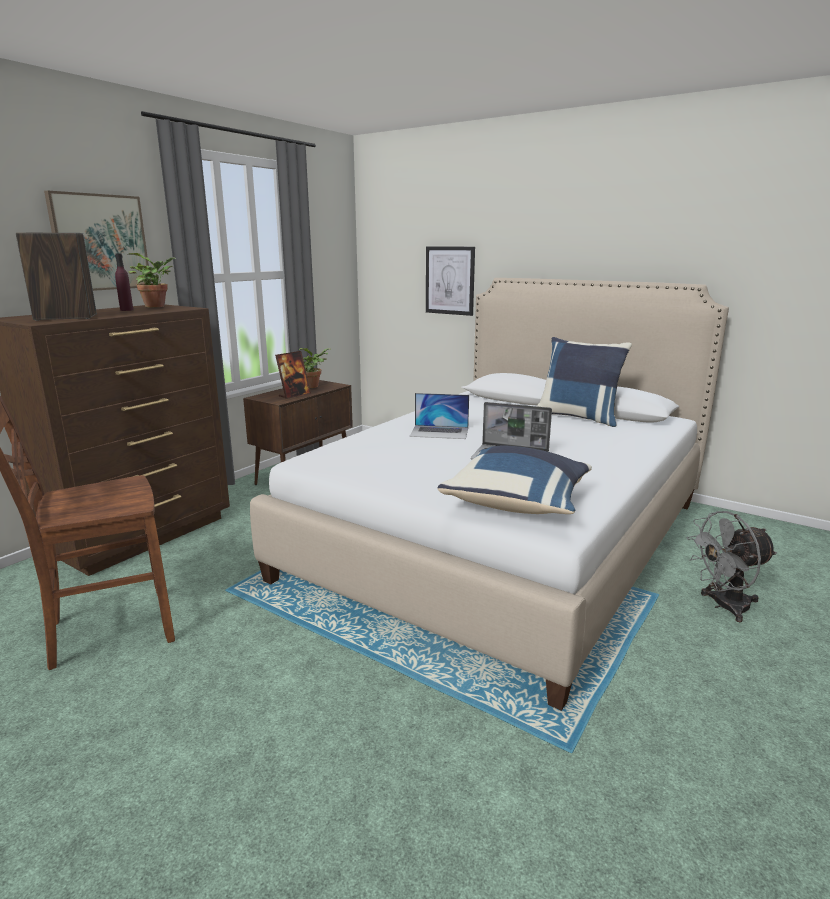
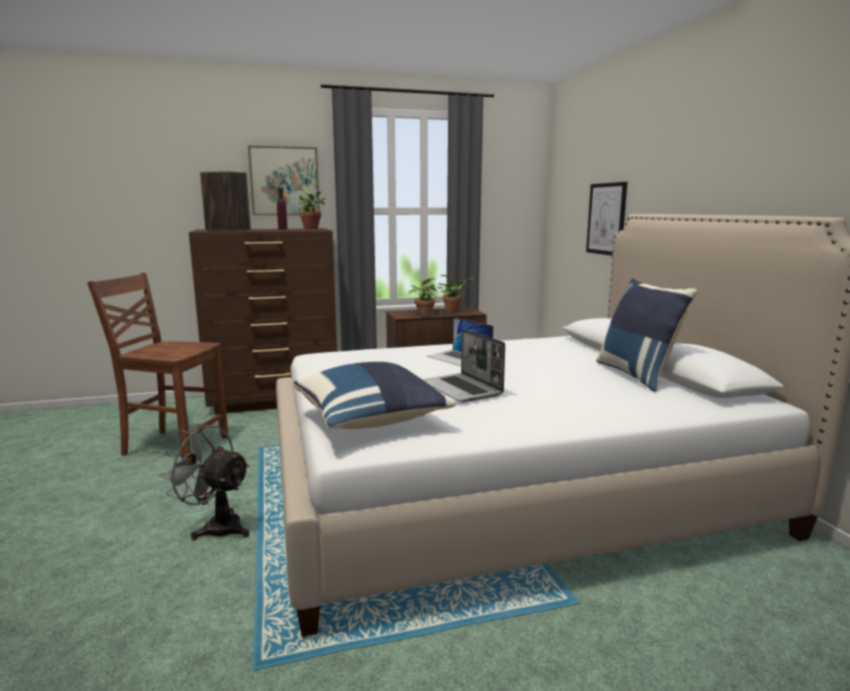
camera: 40 degrees right, 5 degrees down
(294, 395) = (423, 314): picture frame -> potted plant
(723, 606) = (643, 654): grey fan -> grey fan (216, 526)

